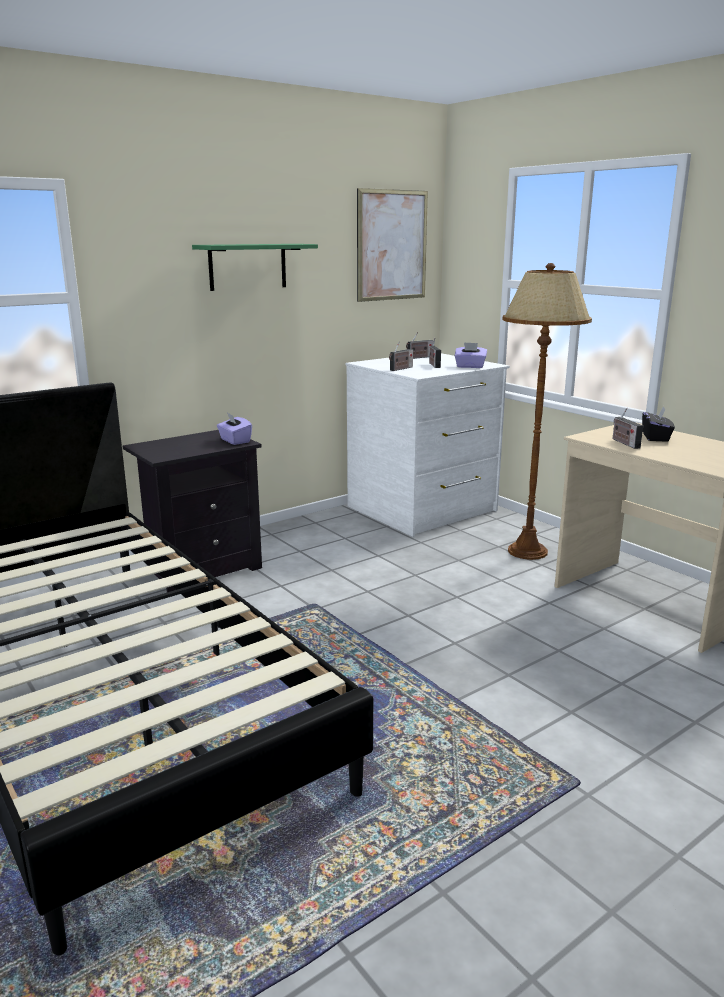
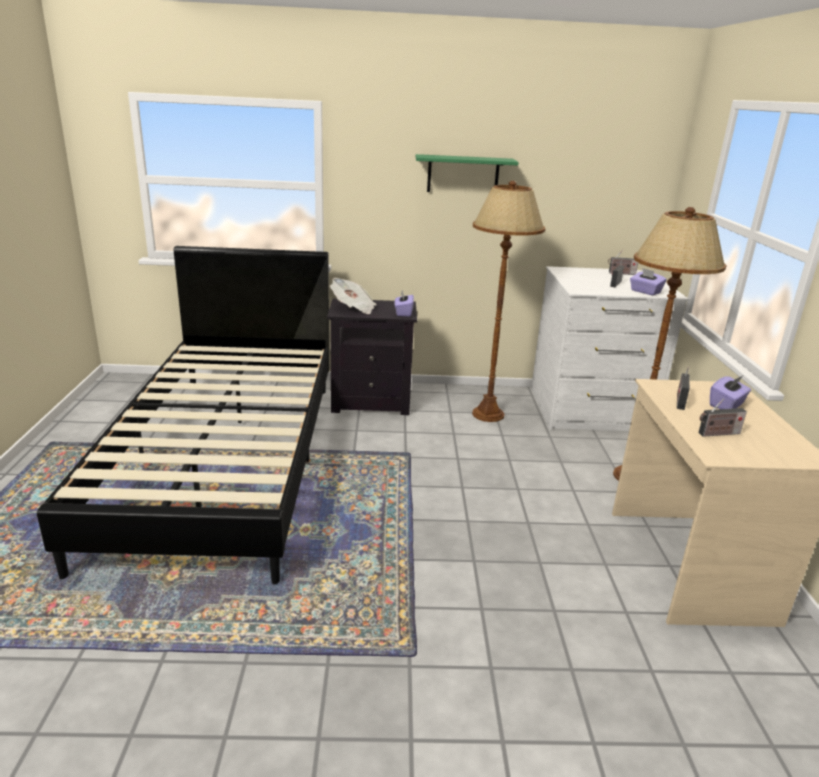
camera: 35 degrees right, 5 degrees up
(169, 449) = (353, 308): none -> newspaper
(339, 541) = (488, 414): none -> brown floor lamp
(392, 245) = (617, 166): picture -> none
(400, 369) = (577, 281): radio -> radio (717, 434)
(656, 437) = (726, 405): black tissue box -> purple tissue box

